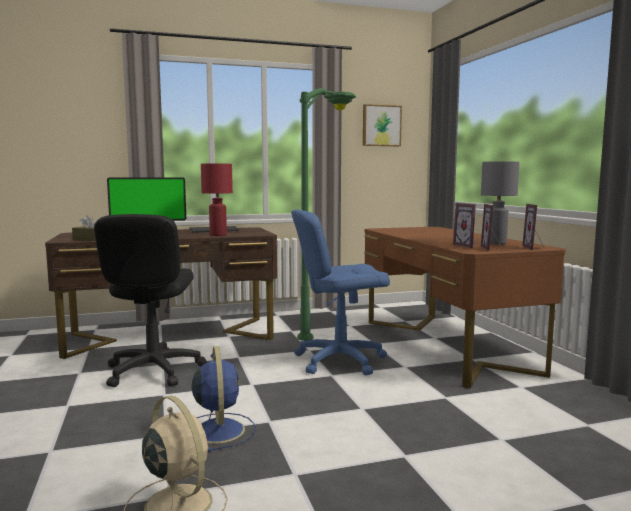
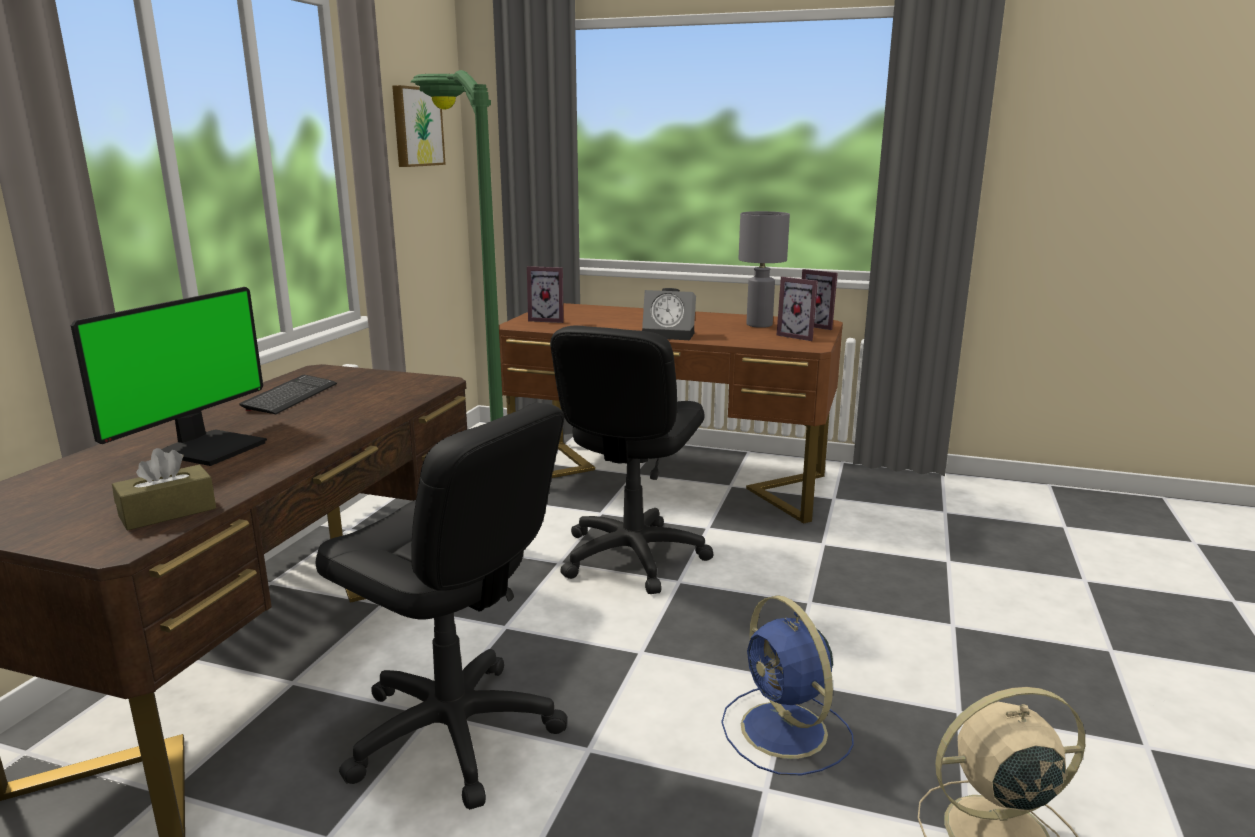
camera: 55 degrees left, 10 degrees up
(218, 235) = (370, 406): red table lamp -> none
(218, 430) = (786, 732): blue fan -> blue fan turned 135 degrees counterclockwise
(339, 360) = (632, 556): blue office chair -> black office chair
(424, 239) = (670, 335): none -> alarm clock
(468, 245) = (763, 337): picture frame -> picture frame (548, 320)

